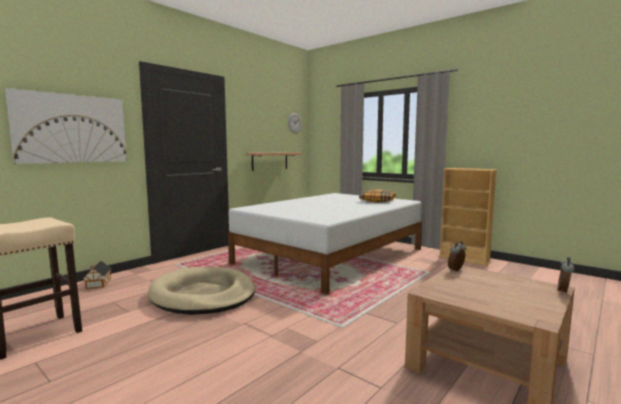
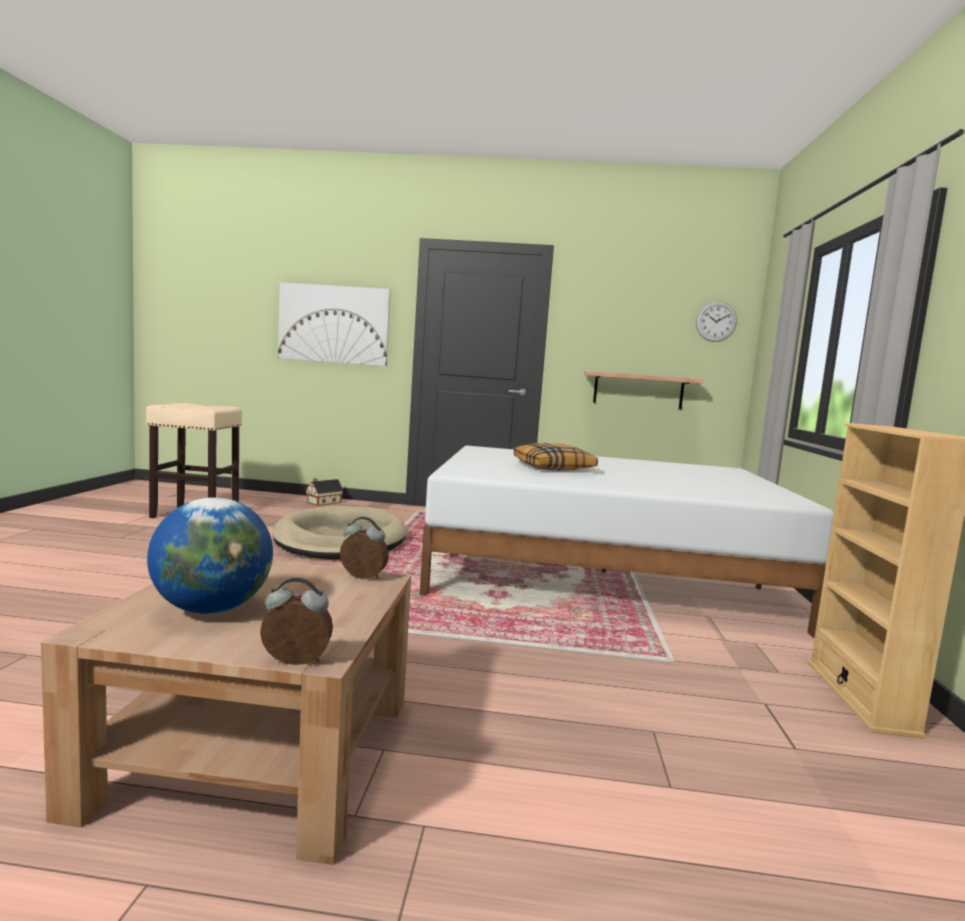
camera: 55 degrees right, 0 degrees up
(377, 201) = (725, 487): pillow -> pillow (553, 467)
(504, 298) = (212, 609): none -> globe

